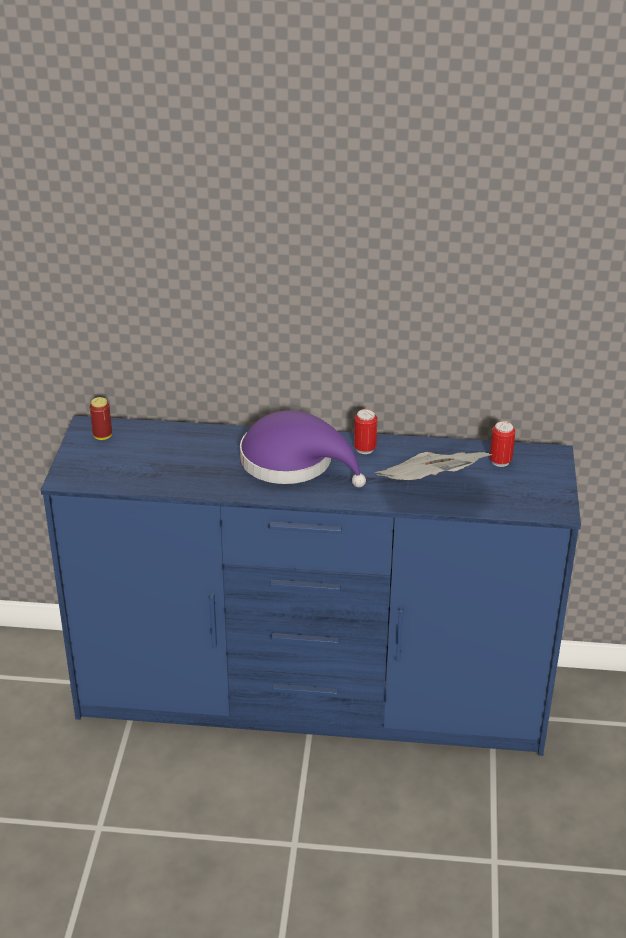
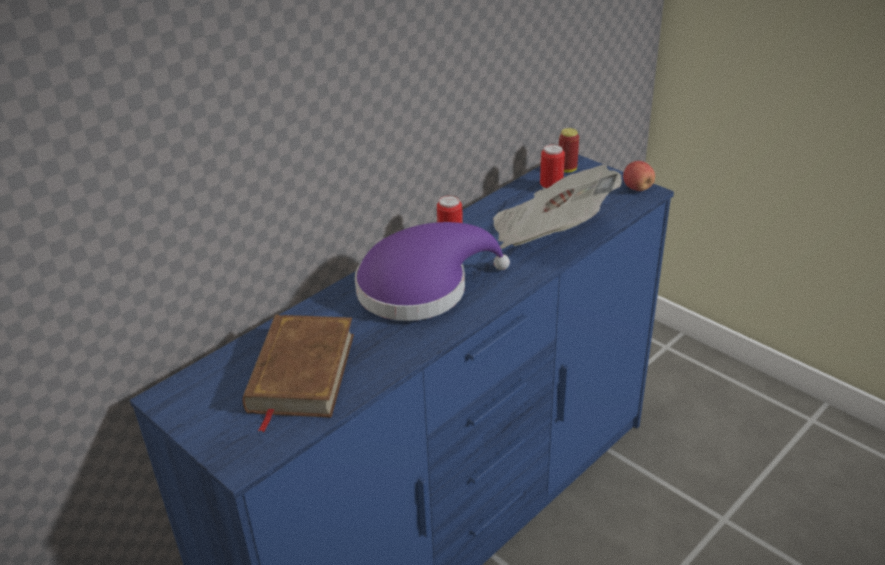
camera: 50 degrees left, 0 degrees up
(102, 436) = (202, 394): can -> can (567, 169)
(157, 460) = (301, 372): none -> brown book
(557, 504) = (637, 188): none -> apple

